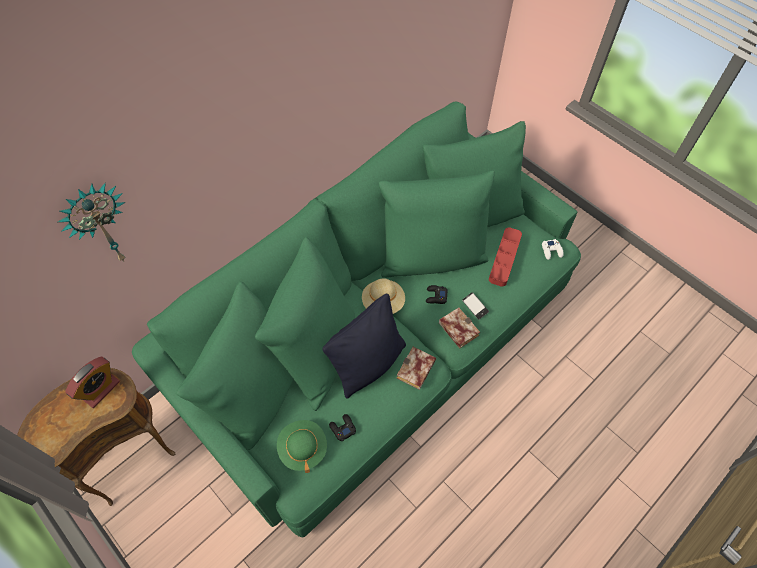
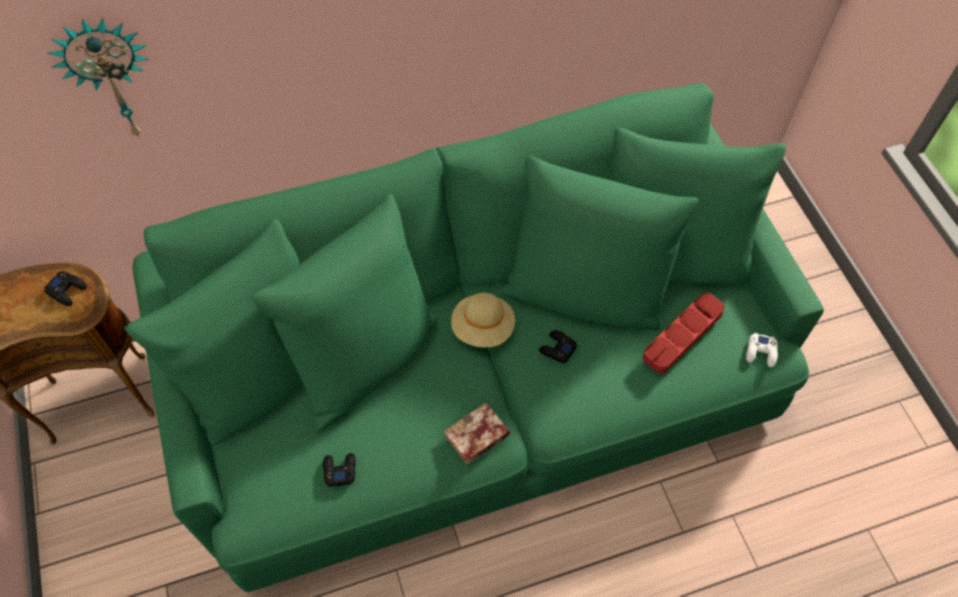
camera: 25 degrees right, 0 degrees up
(100, 389) = (67, 290): alarm clock -> black game controller
(303, 448) = (277, 473): green hat -> none
(368, 363) = (418, 400): black pillow -> none
(456, 329) = (562, 405): book -> none
(475, 307) = (604, 385): phone -> none

